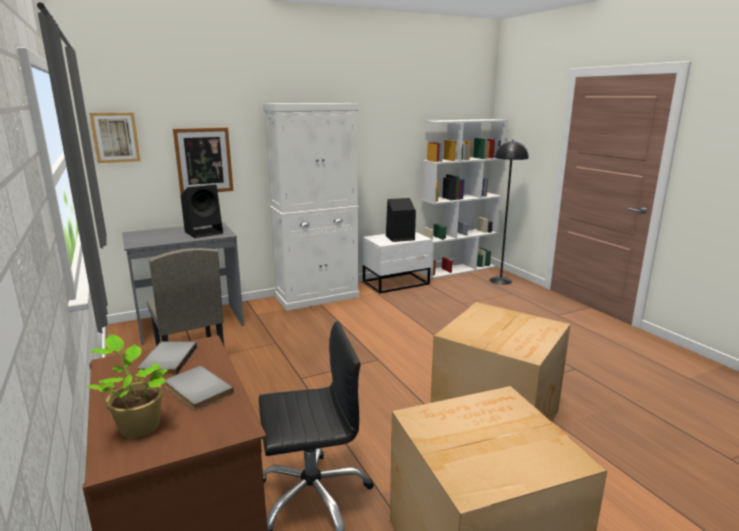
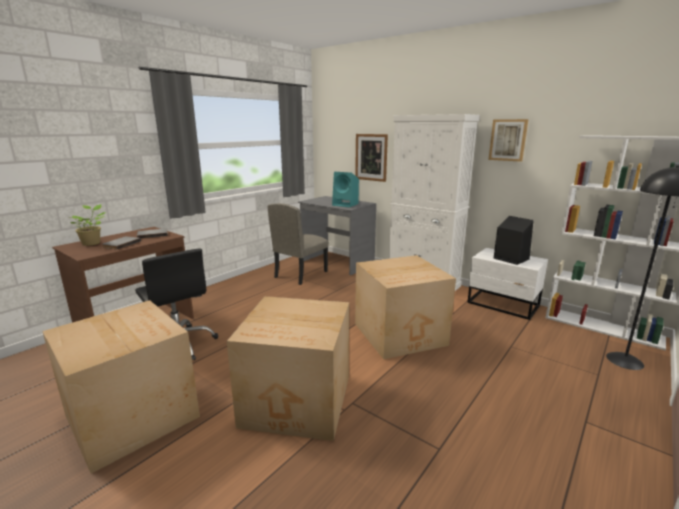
camera: 65 degrees right, 0 degrees up
(115, 137) = (329, 137): picture -> picture (508, 140)
(204, 232) = (346, 204): black speaker -> turquoise speaker
(411, 337) = (401, 334): none -> cardboard box

